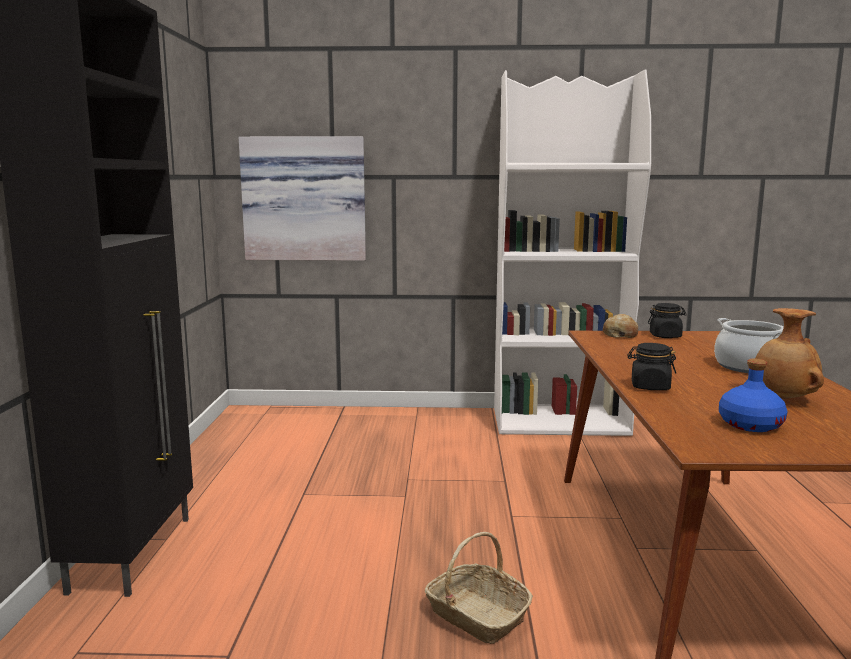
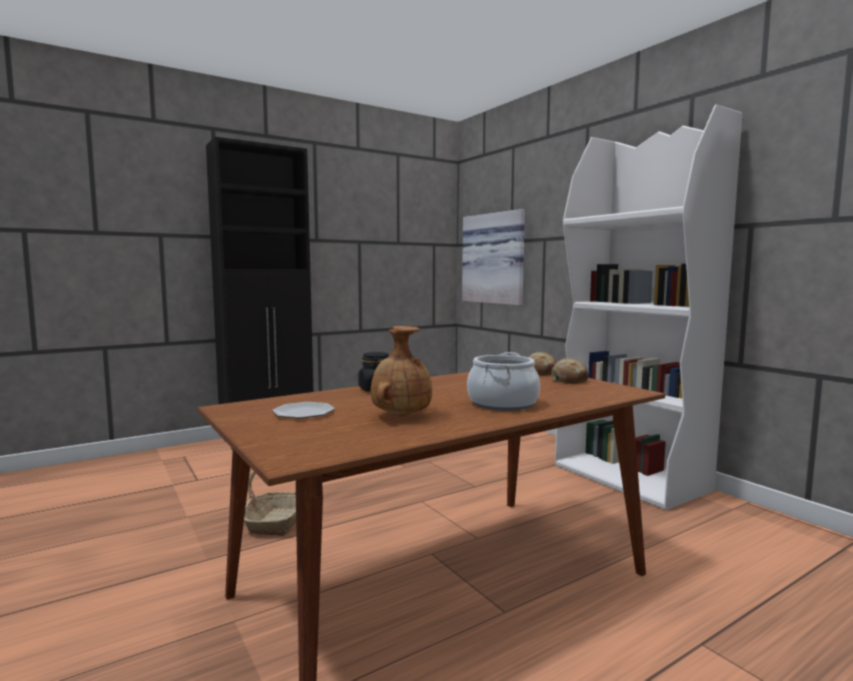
camera: 55 degrees right, 5 degrees down
(665, 336) = (569, 380): black jar -> bread
(749, 424) = (304, 413): blue bottle -> plate

